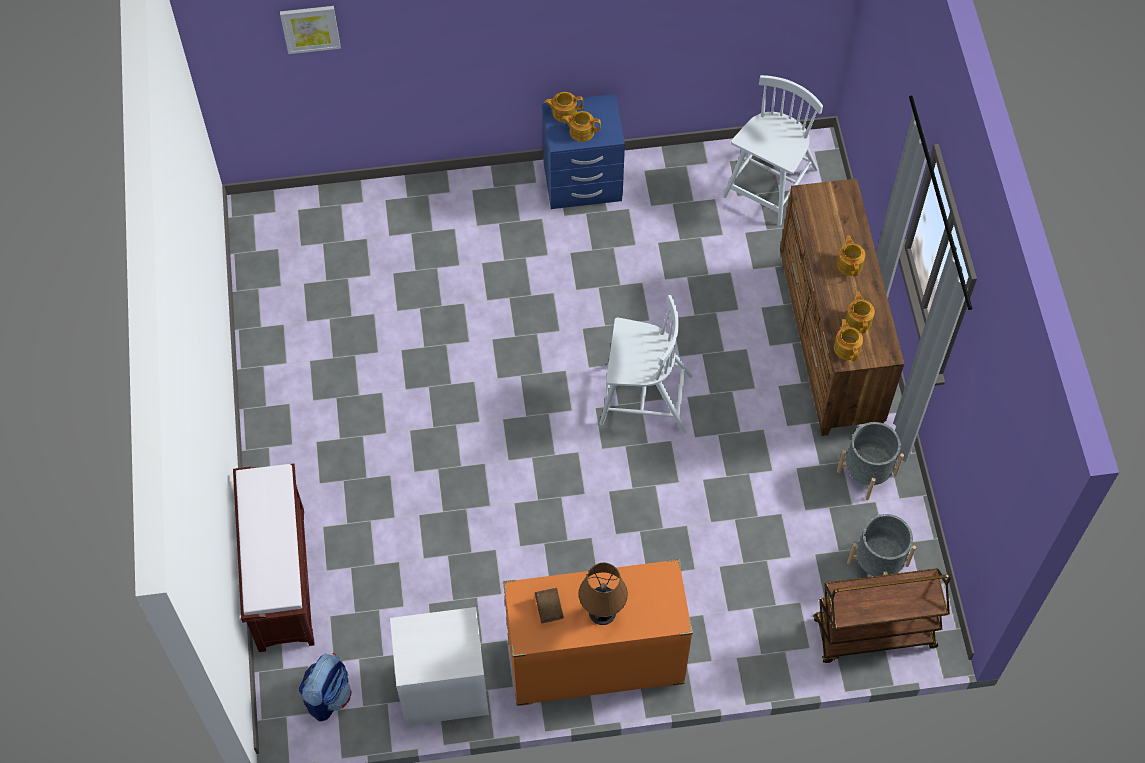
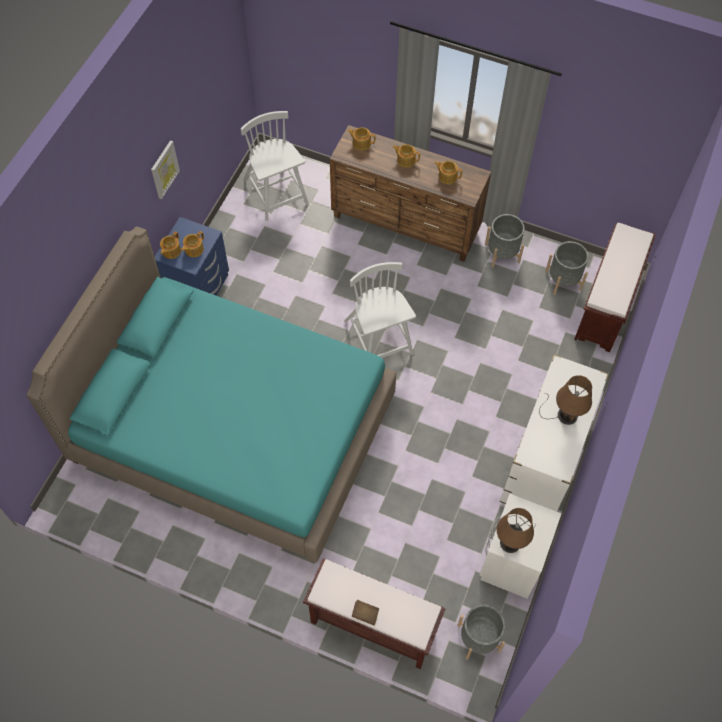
camera: 60 degrees left, 0 degrees up
(310, 28) = (31, 333): picture -> picture (164, 169)
(328, 695) = (478, 638): backpack -> grey planter
(417, 636) = (511, 540): none -> brown table lamp
(429, 318) = (234, 429): none -> turquoise bed
(549, 608) = (548, 445): brown book -> brown book (365, 614)
(595, 662) = (543, 462): orange dresser -> white dresser
(643, 399) = (378, 339): white chair -> white chair turned 60 degrees counterclockwise
(847, 347) = (462, 192): teapot -> teapot (361, 143)
(873, 634) = (606, 307): brown cart -> brown bench

